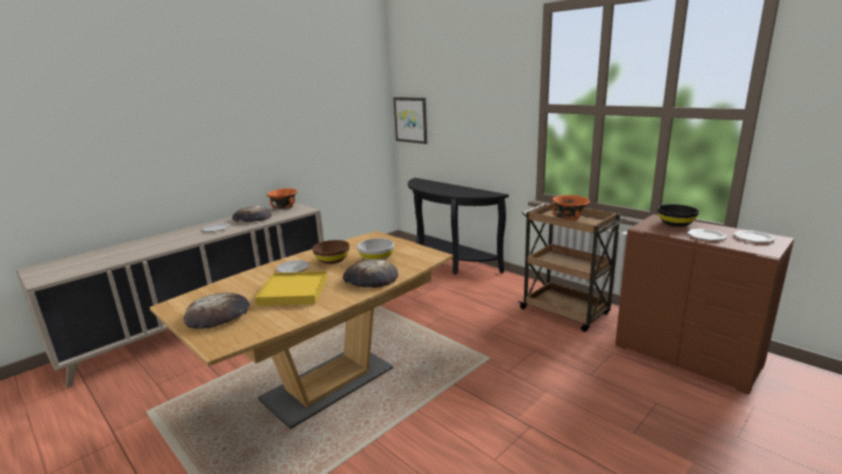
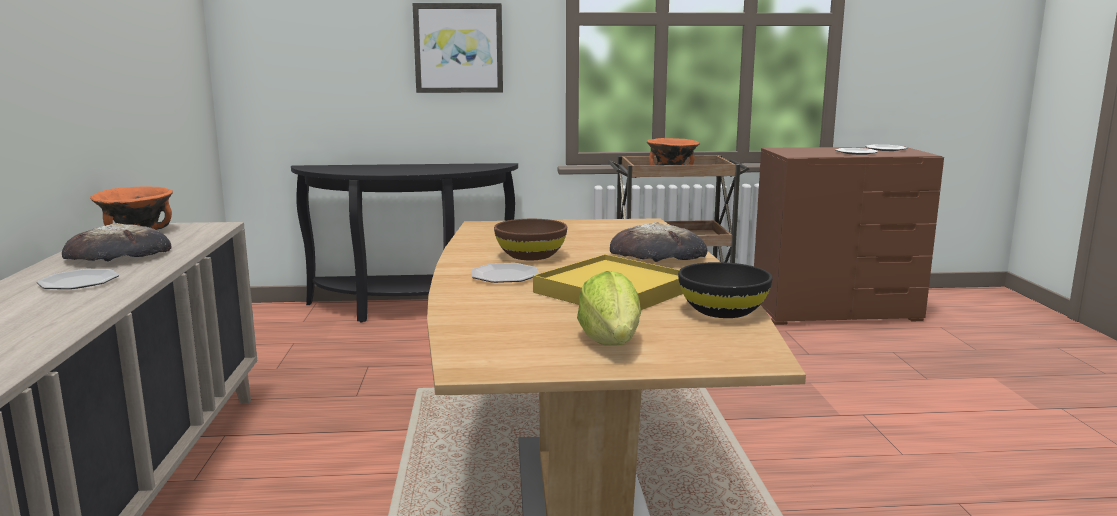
camera: 50 degrees left, 5 degrees down
(218, 315) = (611, 342): bread -> lettuce
(377, 258) = (586, 240): white bowl -> none
(411, 120) = (273, 50): picture -> picture (458, 48)
(676, 223) = (805, 150): black bowl -> black bowl (723, 311)

